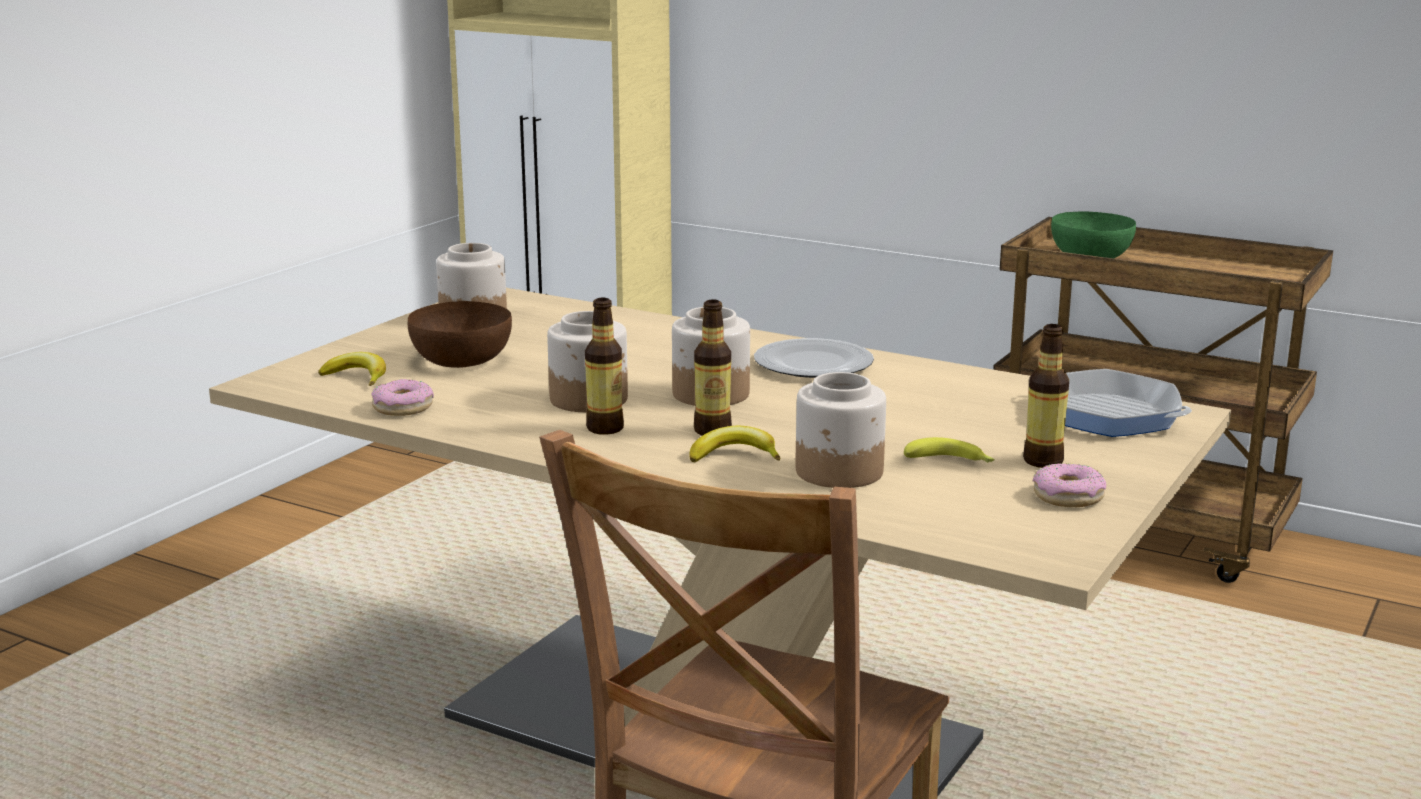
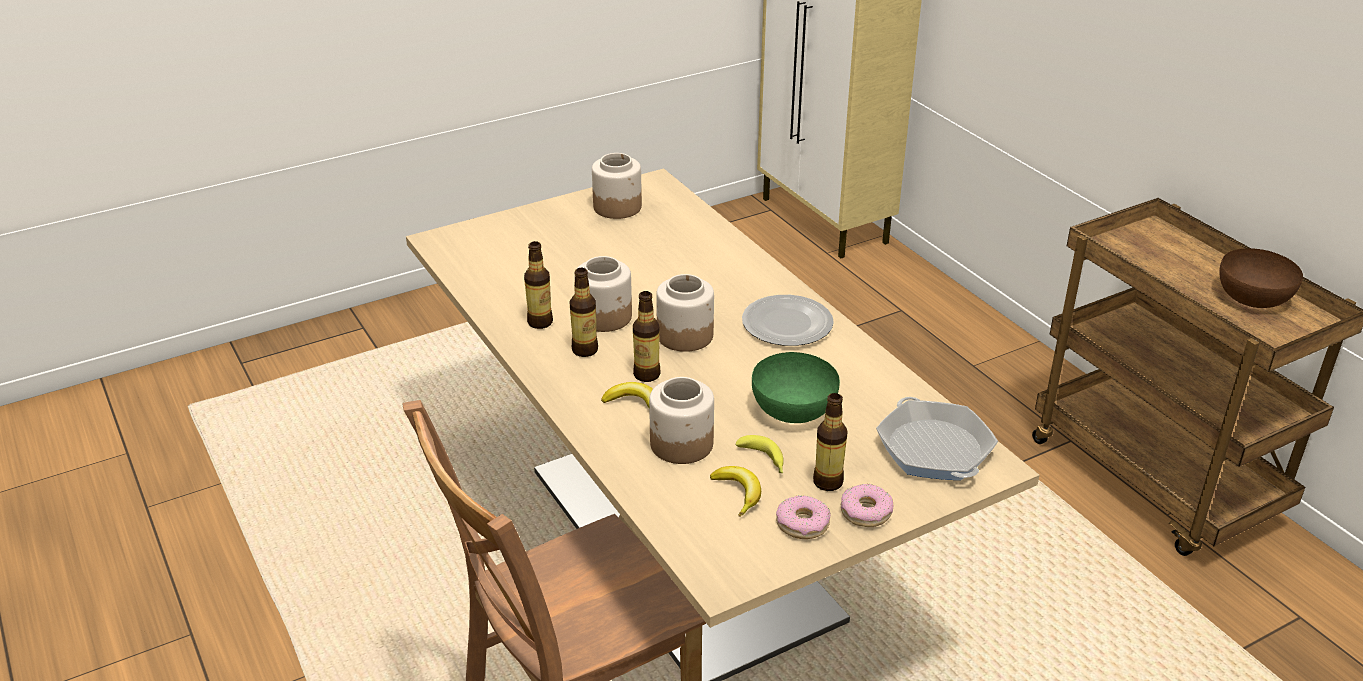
camera: 30 degrees right, 15 degrees up
(357, 377) = (493, 251): banana -> banana (738, 493)
(402, 407) = (490, 290): donut -> donut (865, 512)
(463, 360) = (569, 251): brown bowl -> brown bowl (1254, 297)
(512, 419) = (540, 322): none -> bottle
(1091, 257) = (1159, 251): green bowl -> green bowl (794, 408)

